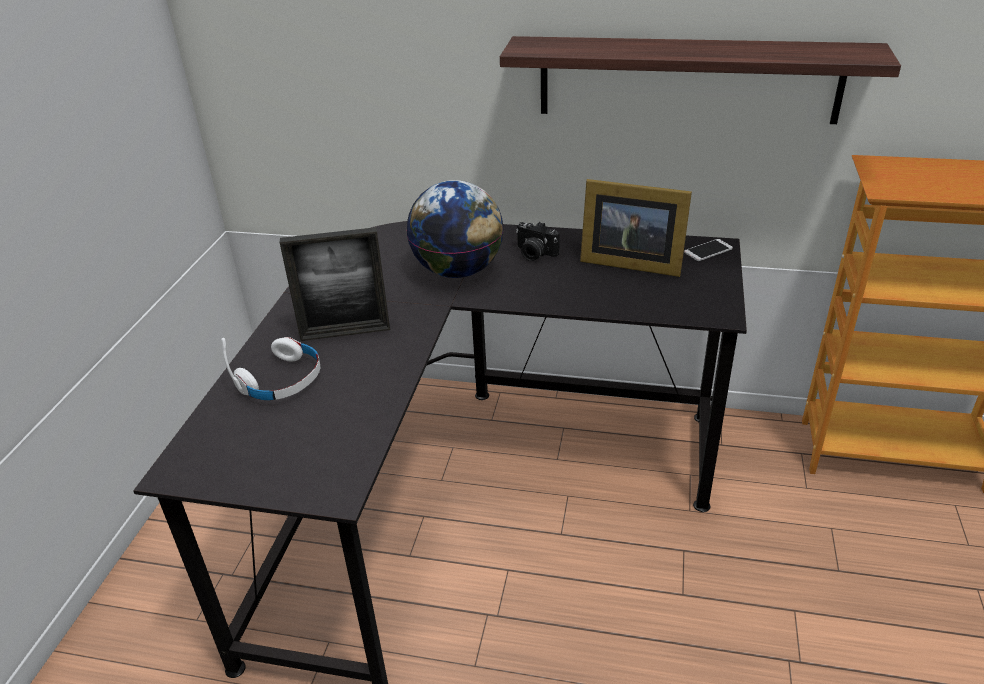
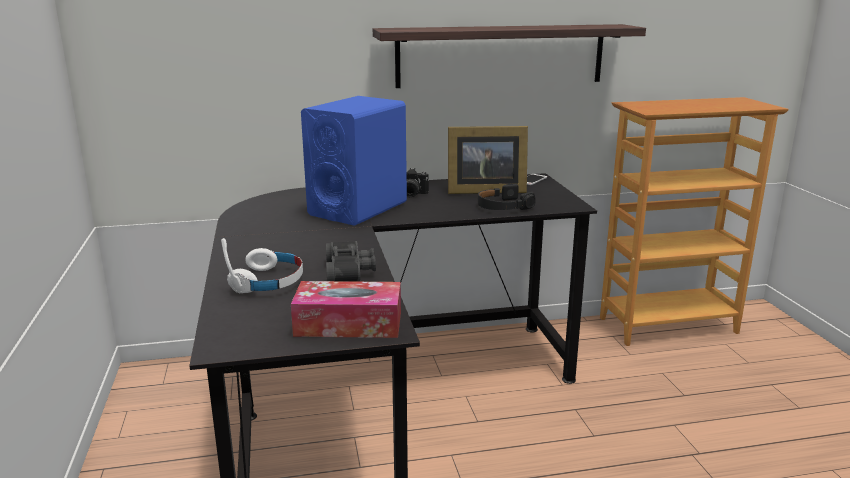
camera: 25 degrees left, 15 degrees down
(308, 471) = (348, 324): none -> tissue box
(345, 333) = (297, 250): picture frame -> none
(370, 385) = (351, 273): none -> black binoculars
(458, 271) = (358, 208): globe -> blue speaker
(629, 298) = (503, 206): none -> black headphones

